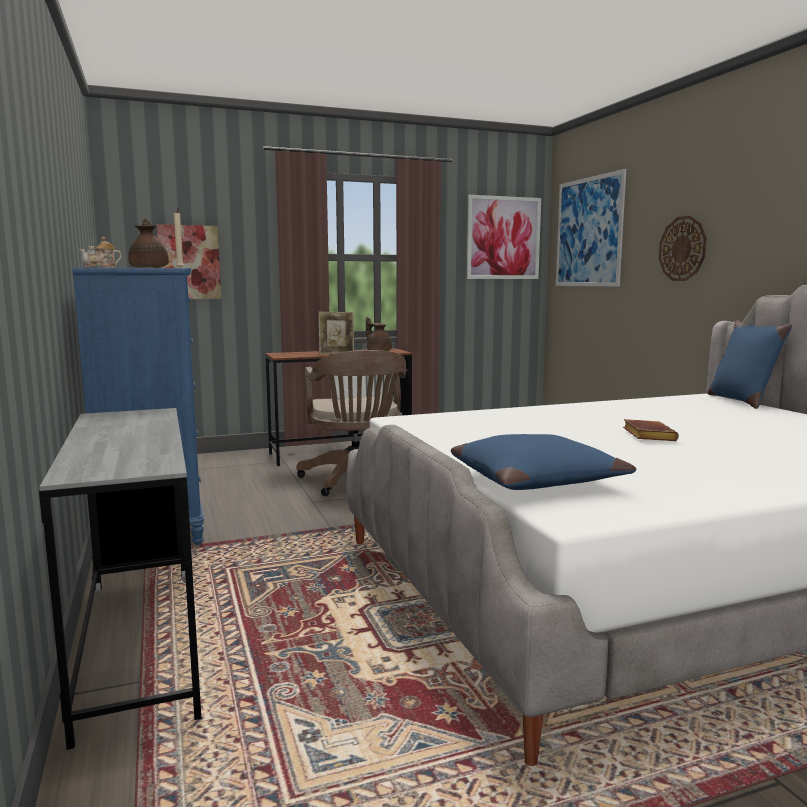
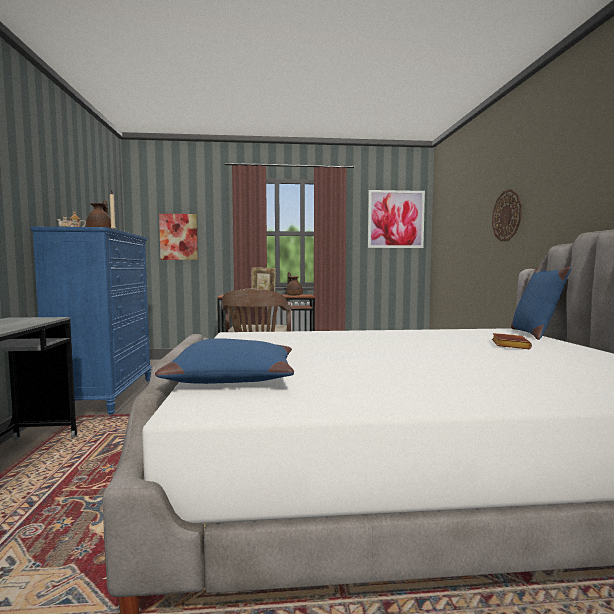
camera: 15 degrees right, 5 degrees down
(588, 232) = (452, 211): picture -> none
(646, 435) = (399, 353): brown book -> brown book (508, 345)

